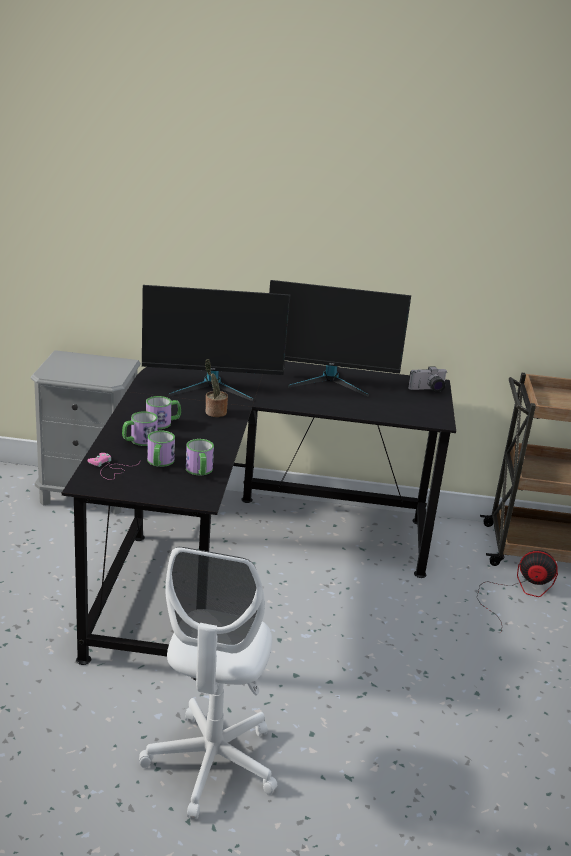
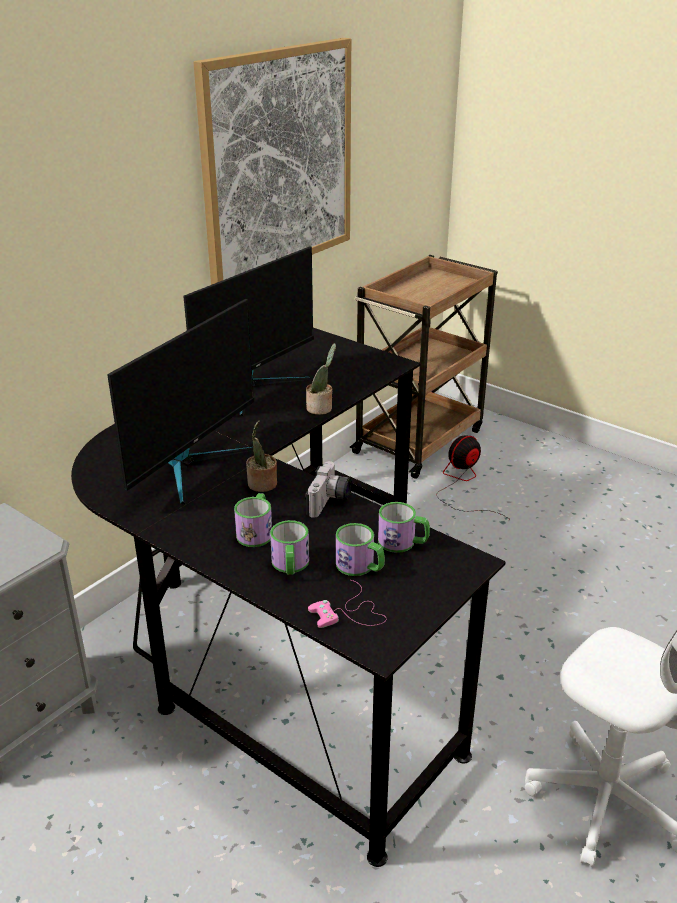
camera: 55 degrees left, 5 degrees up
(332, 409) = (321, 408): none -> potted plant
(428, 390) = (325, 344): camera -> camera (330, 502)
(442, 229) = (278, 161): none -> picture

